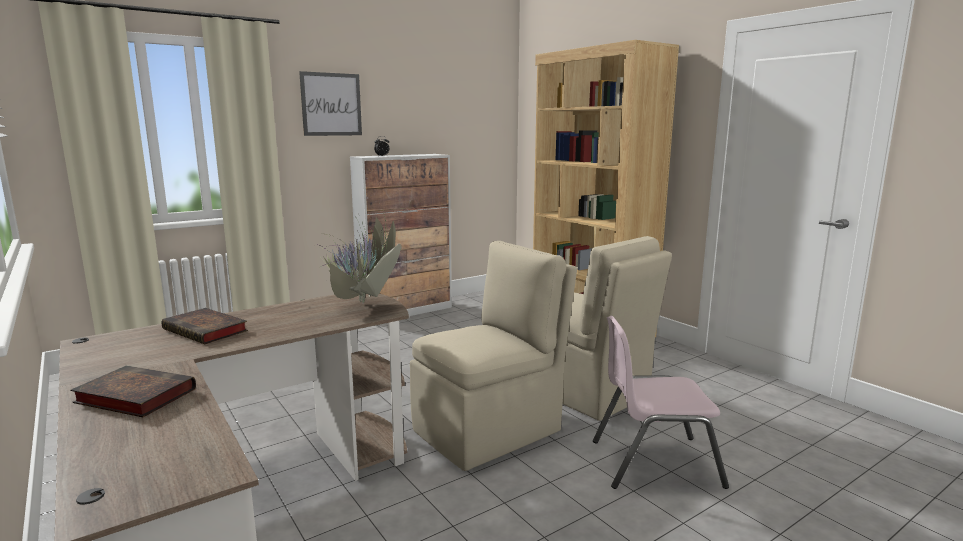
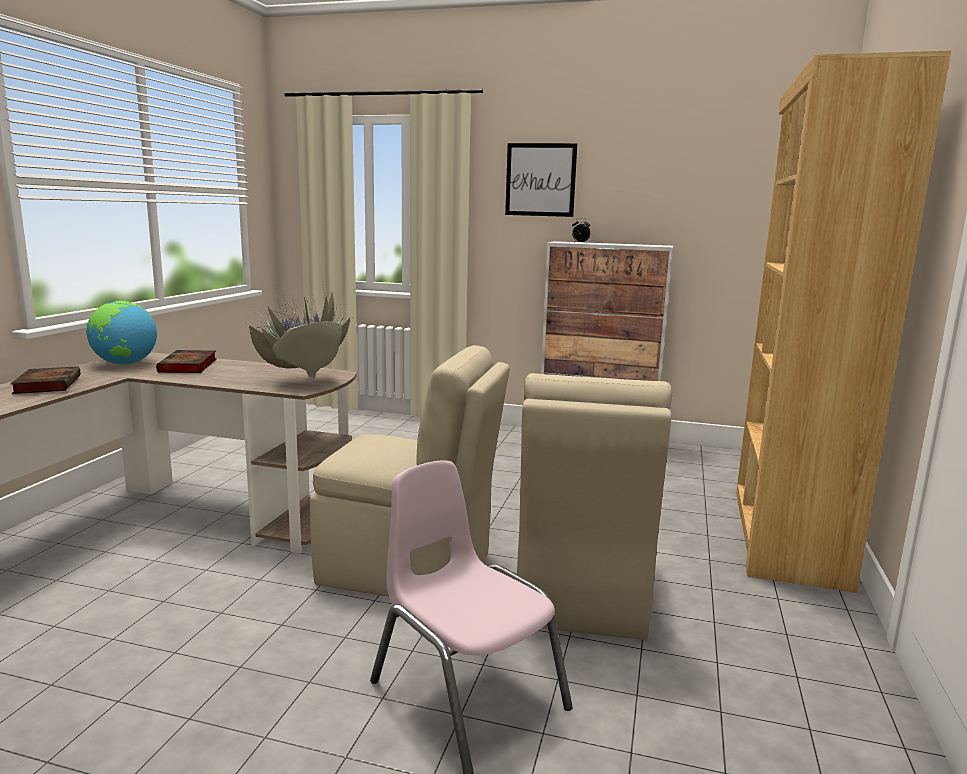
camera: 50 degrees right, 0 degrees up
(122, 352) = (125, 364): none -> globe

